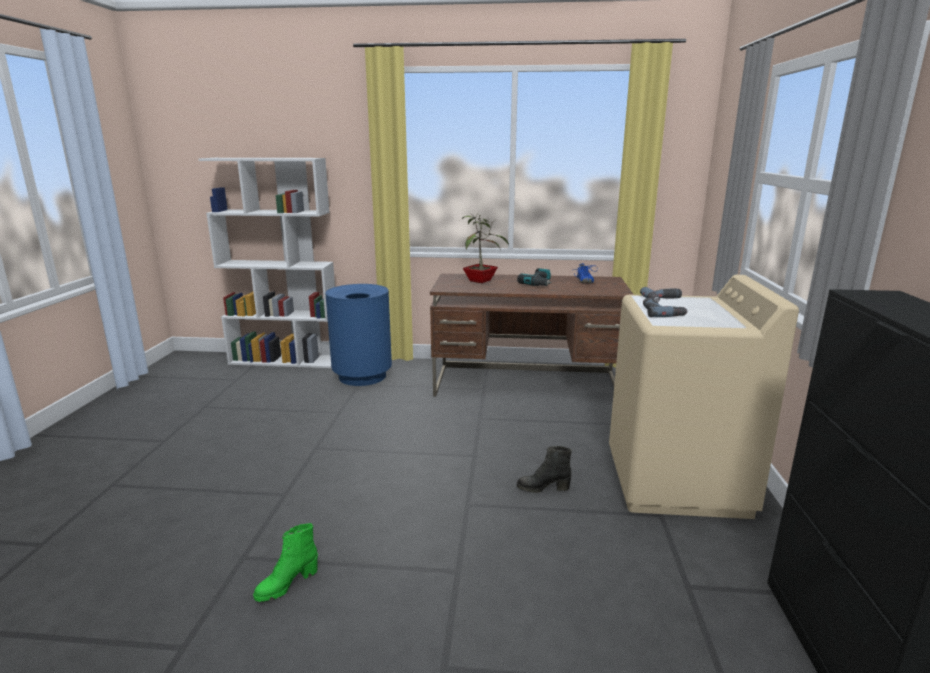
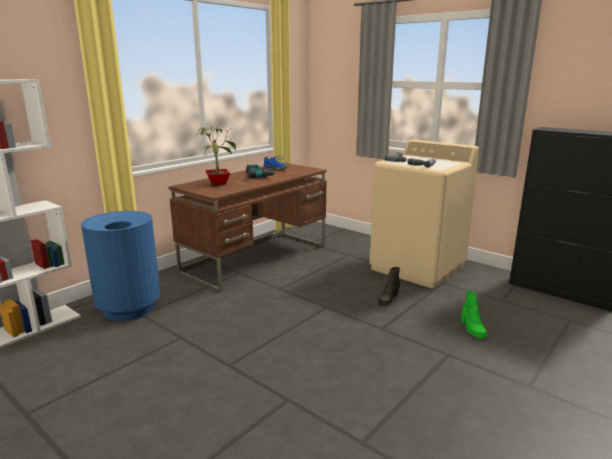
camera: 55 degrees left, 0 degrees up
(287, 584) = (415, 426): green boot -> green boot (472, 330)

